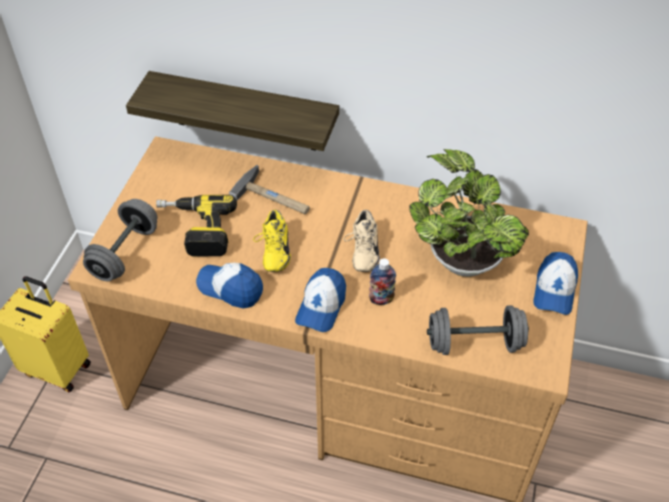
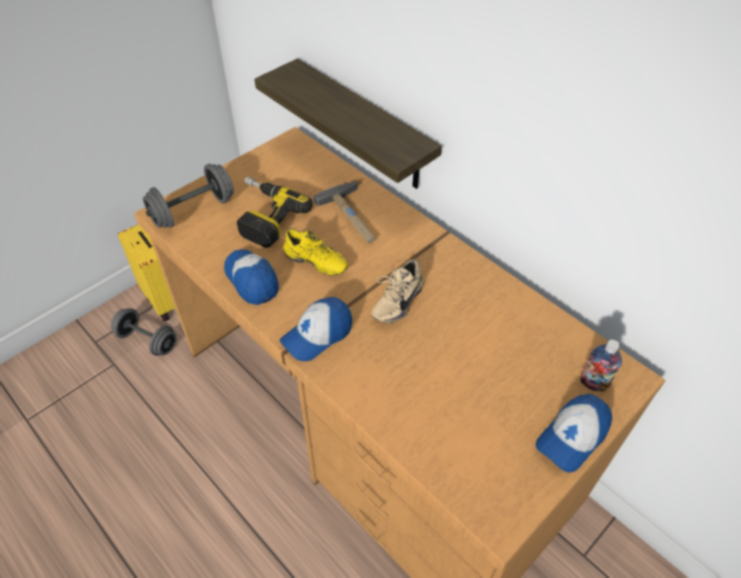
camera: 30 degrees right, 0 degrees up
(273, 251) = (314, 264): yellow shoe -> yellow shoe turned 90 degrees counterclockwise
(381, 299) = (379, 356): bottle -> bottle (593, 383)
(461, 258) = (490, 353): potted plant -> none
(474, 343) = (440, 449): grey dumbbell -> grey dumbbell (147, 341)

